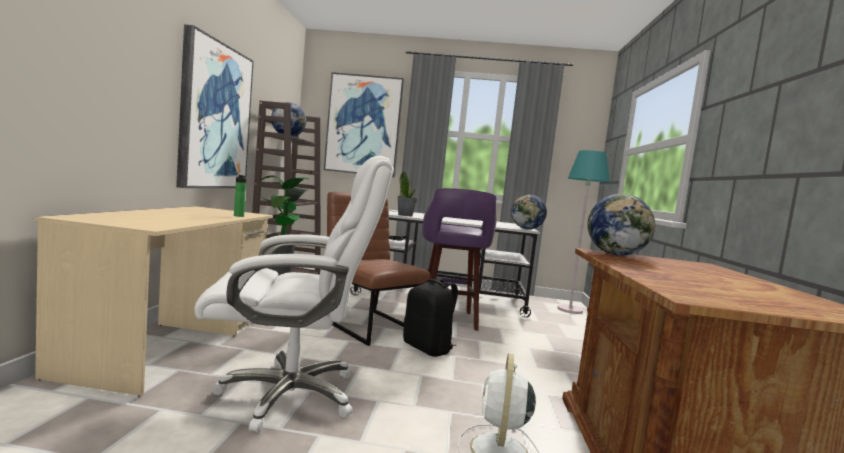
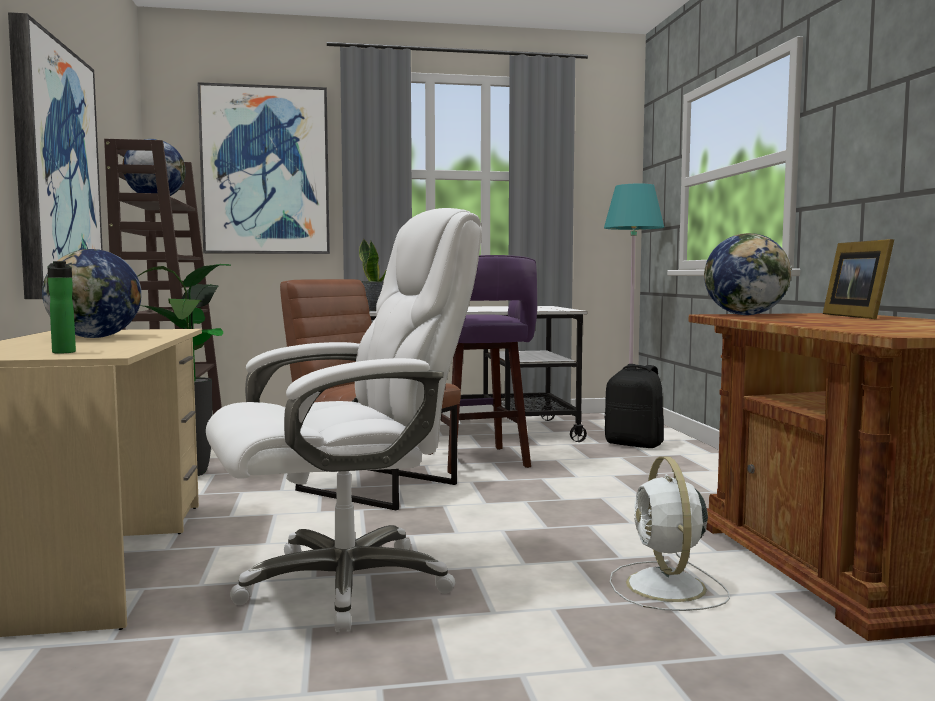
camera: 15 degrees left, 0 degrees up
(239, 216) = (162, 333): bottle -> bottle (63, 352)
(428, 348) = (483, 499): black backpack -> black backpack (634, 444)
(526, 229) = (564, 309): globe -> globe (95, 337)
(707, 269) = (857, 316): none -> picture frame

